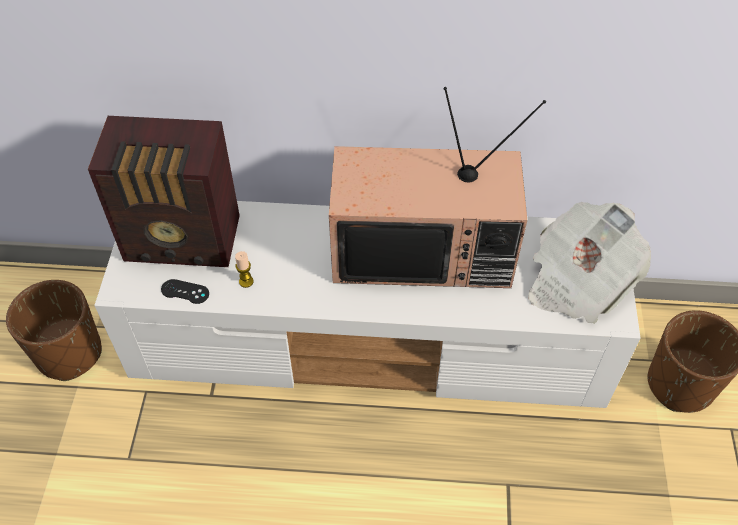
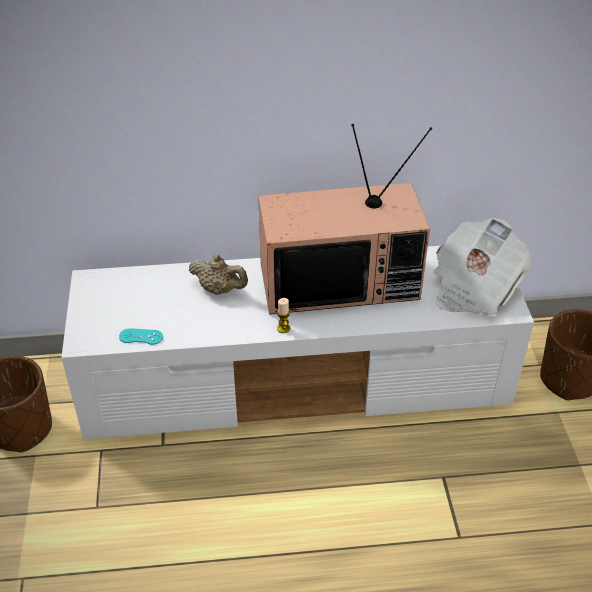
camera: 10 degrees left, 10 degrees down
(185, 241) = (131, 299): radio -> none
(185, 291) = (141, 337): black game controller -> turquoise game controller
(246, 281) = (193, 322): candle -> candle (283, 328)
(285, 242) = (220, 290): none -> beige teapot

